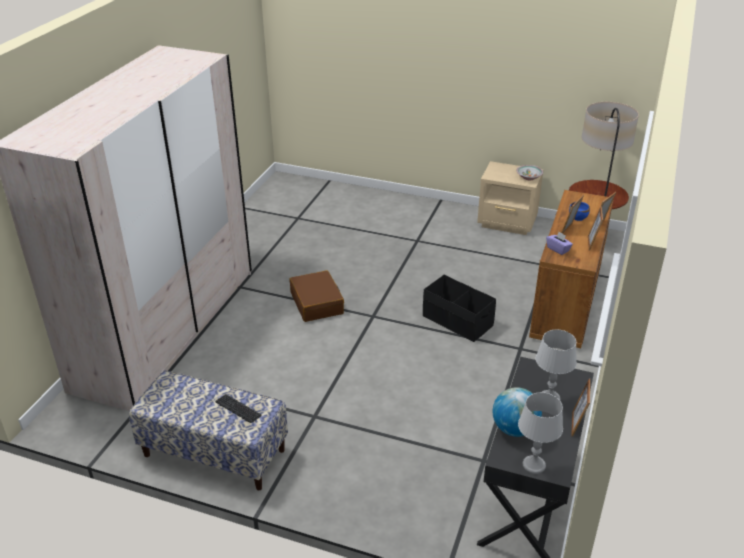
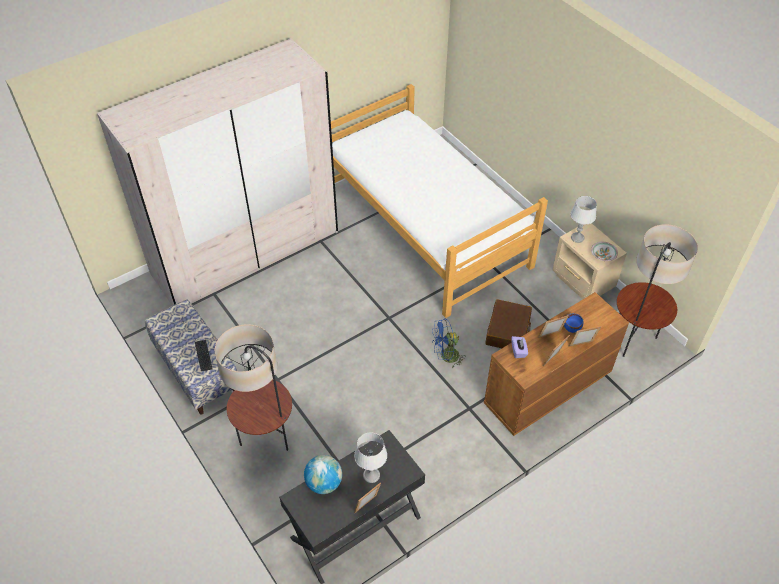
camera: 35 degrees right, 15 degrees up
(317, 303) = (360, 284): brown suitcase -> brown suitcase (508, 331)
(333, 238) = (426, 227): none -> bed
(358, 472) = (266, 439): none -> floor lamp
(457, 321) = (446, 357): black storage box -> blue fan
(534, 465) = (307, 517): grey table lamp -> grey table lamp (577, 238)

